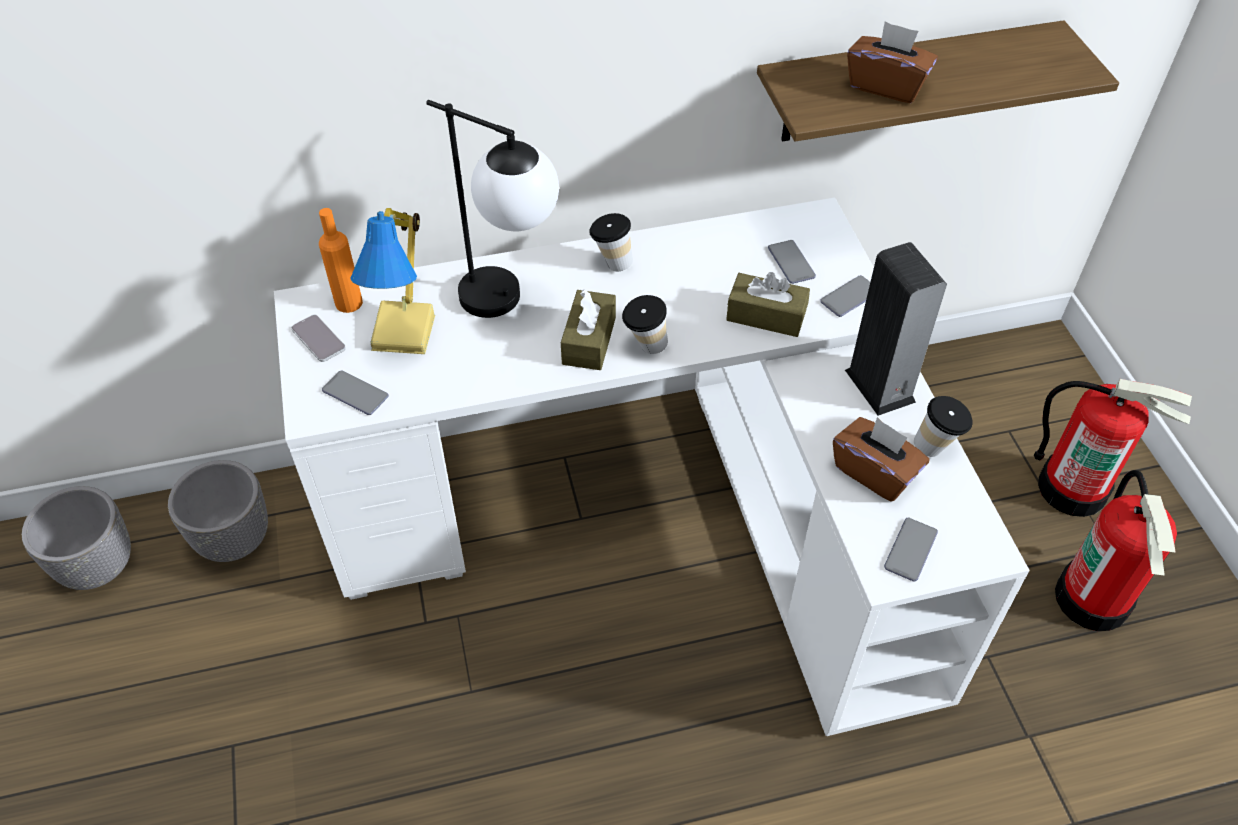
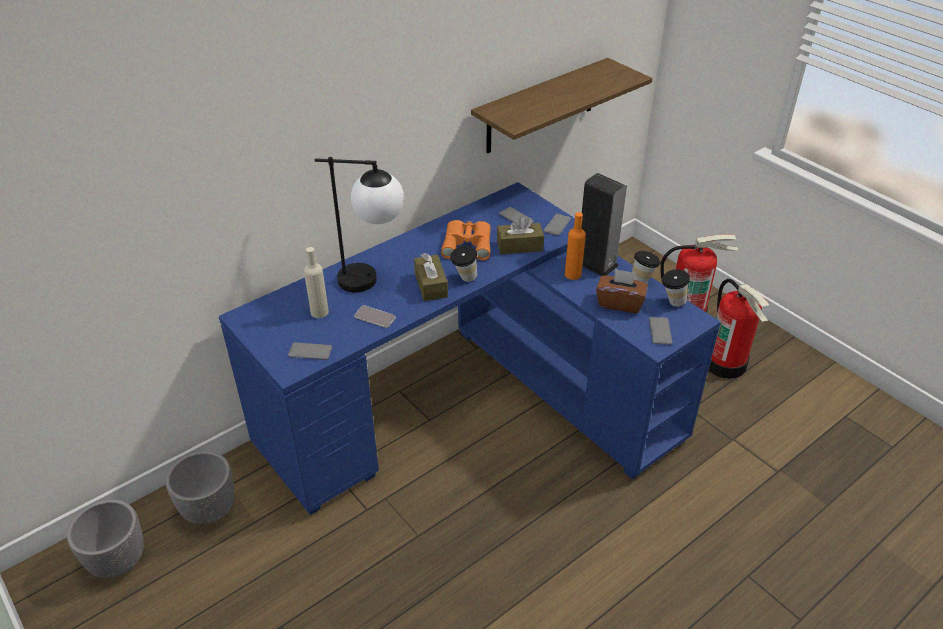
camera: 25 degrees left, 10 degrees down
(318, 339) = (266, 332): phone -> phone (375, 317)
(349, 303) = (272, 308): orange bottle -> orange bottle (573, 274)
(406, 332) = (319, 312): table lamp -> beige bottle
(611, 263) = (417, 244): cup -> cup (671, 302)
(655, 515) = (472, 403): white desk -> blue desk
(688, 284) = (467, 243): none -> orange binoculars
(886, 85) = (543, 103): brown tissue box -> none

